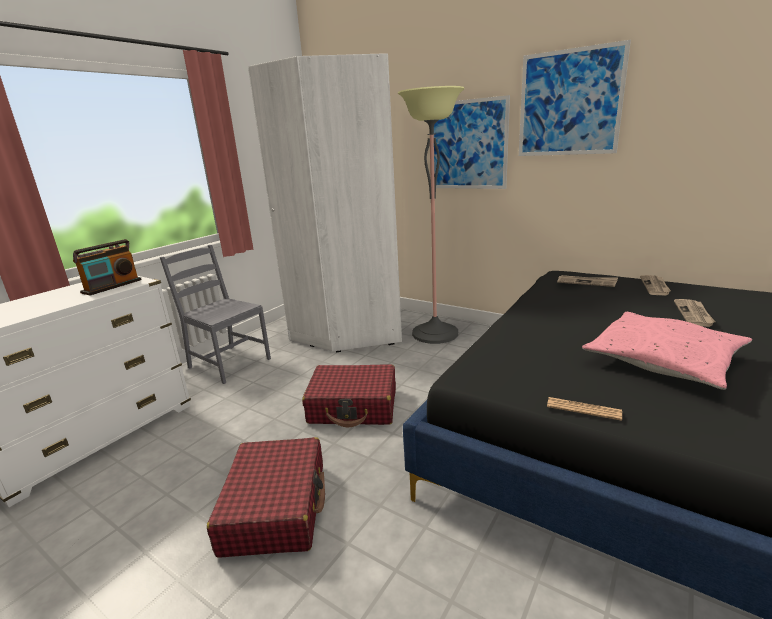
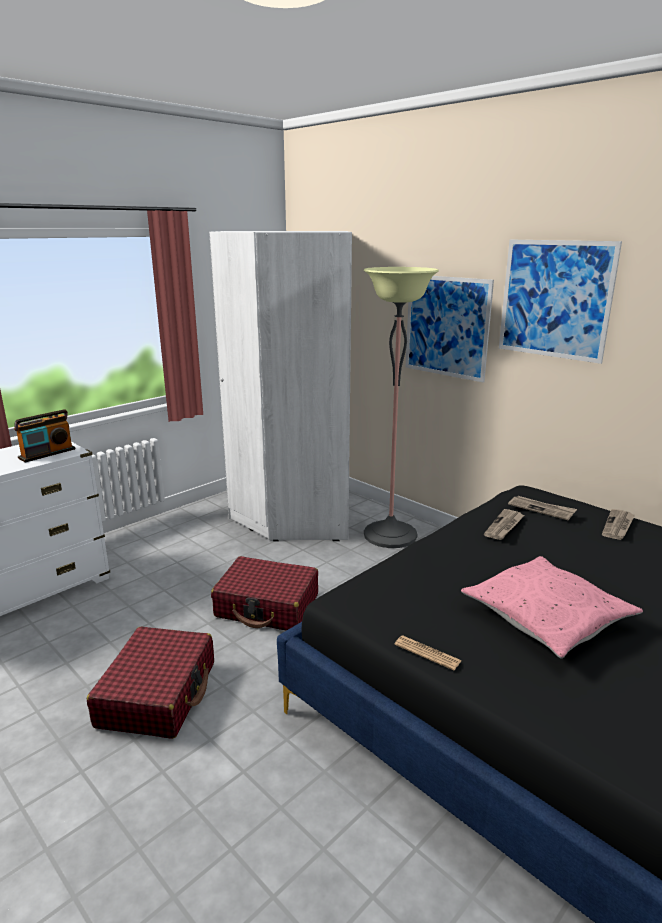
camera: 10 degrees right, 0 degrees up
(228, 363) = (159, 536): grey chair -> none
(694, 314) = (628, 569): newspaper -> newspaper (504, 526)

